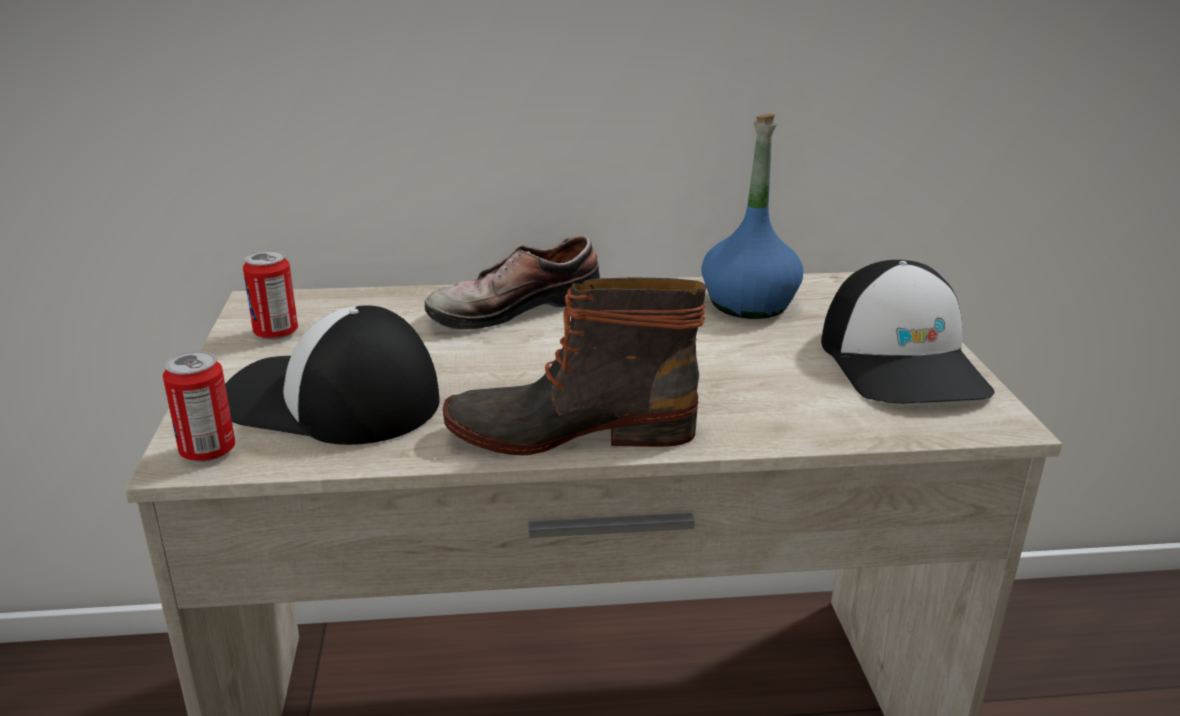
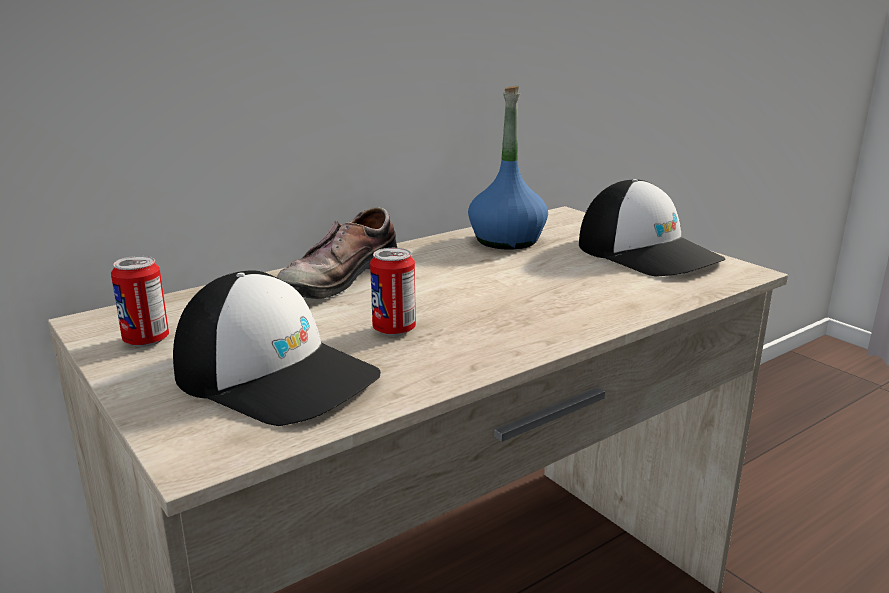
camera: 30 degrees left, 5 degrees down
(208, 451) = (213, 445): can -> can (394, 329)
(331, 401) = (277, 375): cap -> cap turned 135 degrees counterclockwise
(571, 429) = (502, 342): boot -> none

